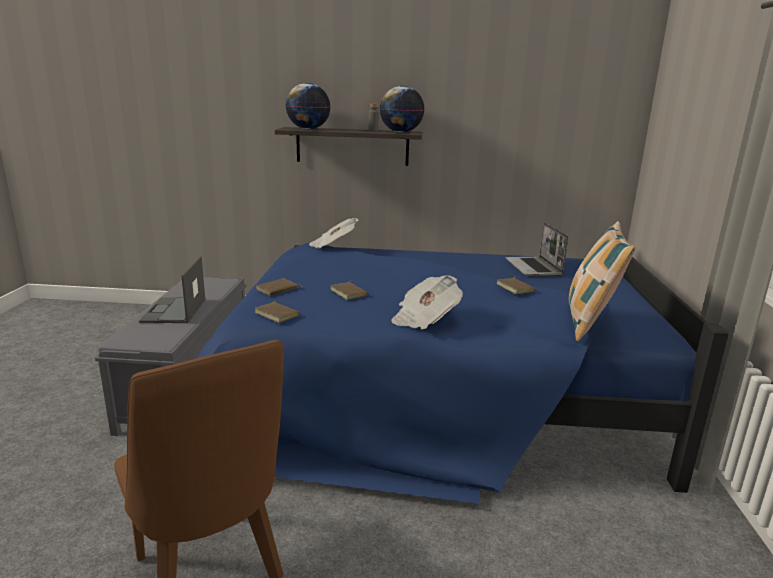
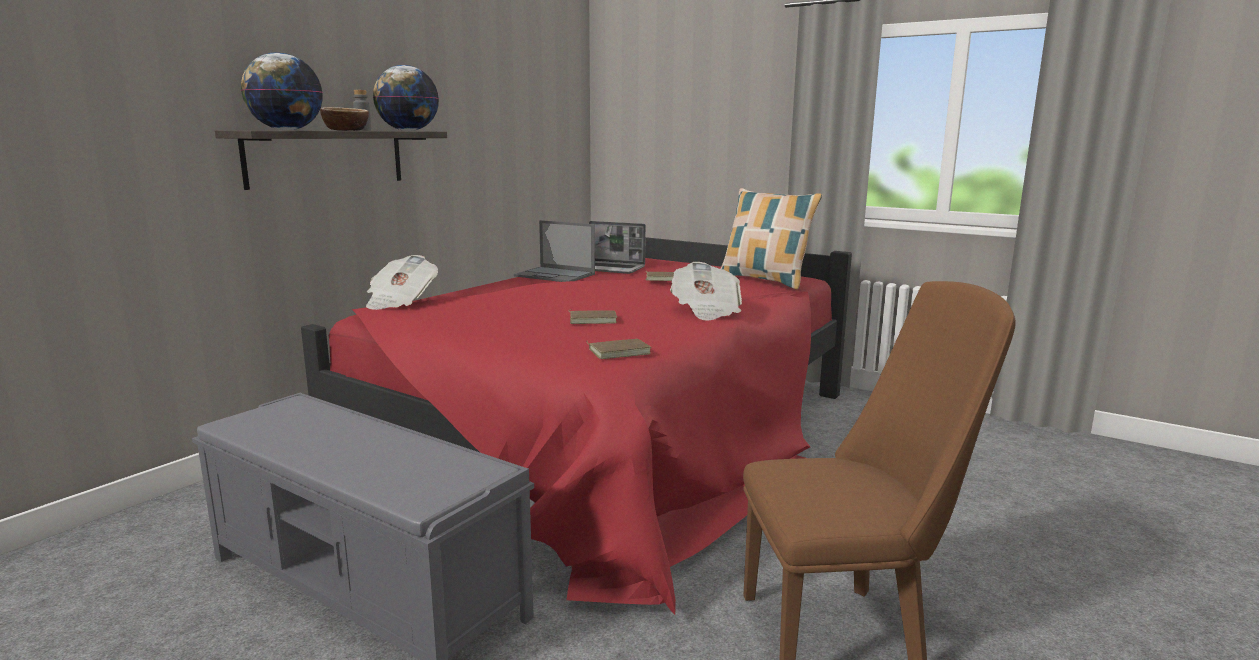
camera: 60 degrees left, 5 degrees down
(174, 311) = (359, 450): laptop -> laptop (555, 275)
(278, 290) = (531, 342): brown book -> none
(349, 130) = (346, 130): none -> bowl
(435, 395) = (615, 434): blue bed -> red bed

